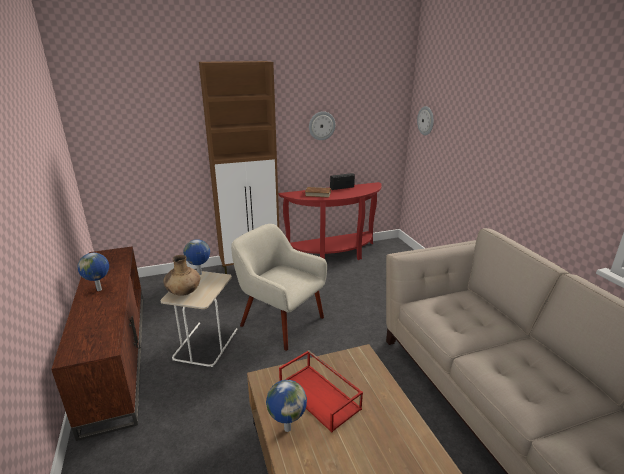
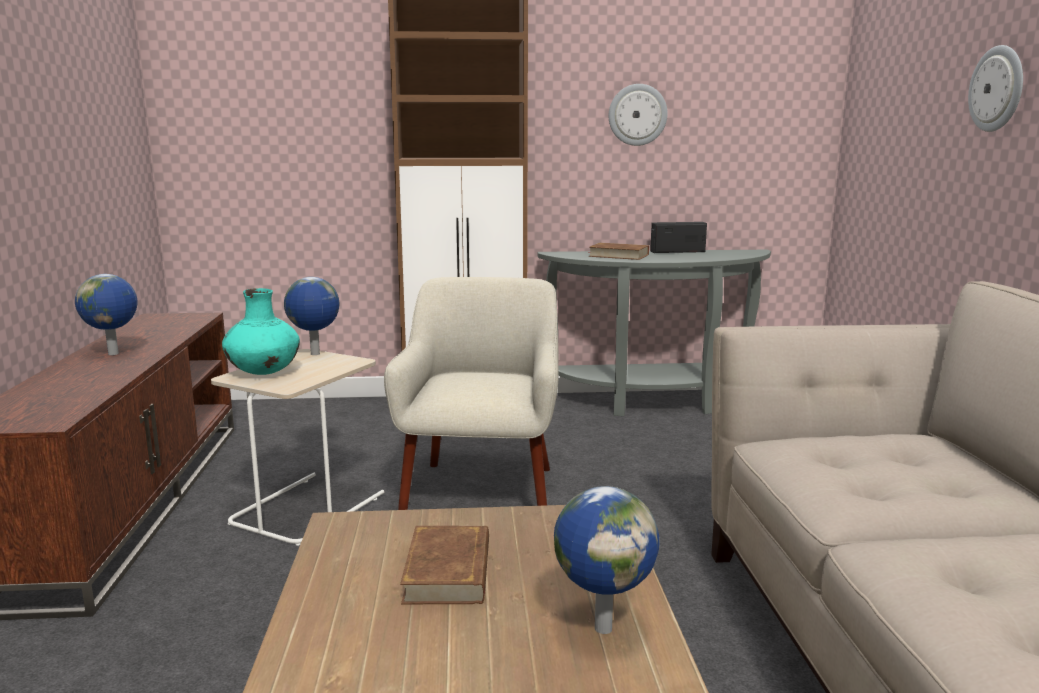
camera: 15 degrees right, 10 degrees down
(183, 292) = (263, 373): brown vase -> turquoise vase
(280, 321) = (482, 492): beige armchair -> beige armchair turned 45 degrees clockwise
(287, 428) = (332, 613): globe -> globe (603, 627)
(320, 396) = (449, 571): red tray -> brown book
(334, 255) = (654, 402): red console table -> grey console table
(426, 120) = (873, 103): wall clock -> wall clock (997, 89)

